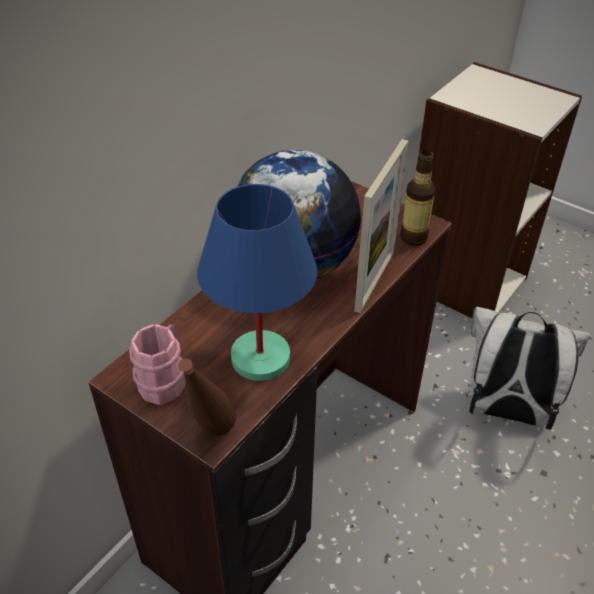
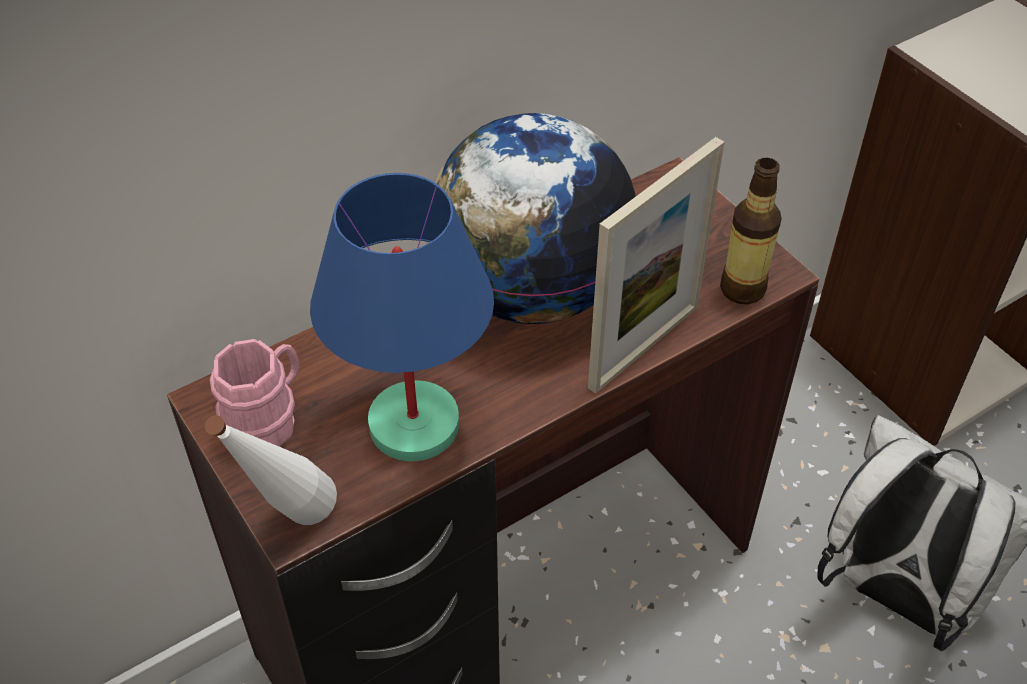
camera: 20 degrees right, 5 degrees up
(211, 440) = (290, 528): brown bottle -> white bottle

